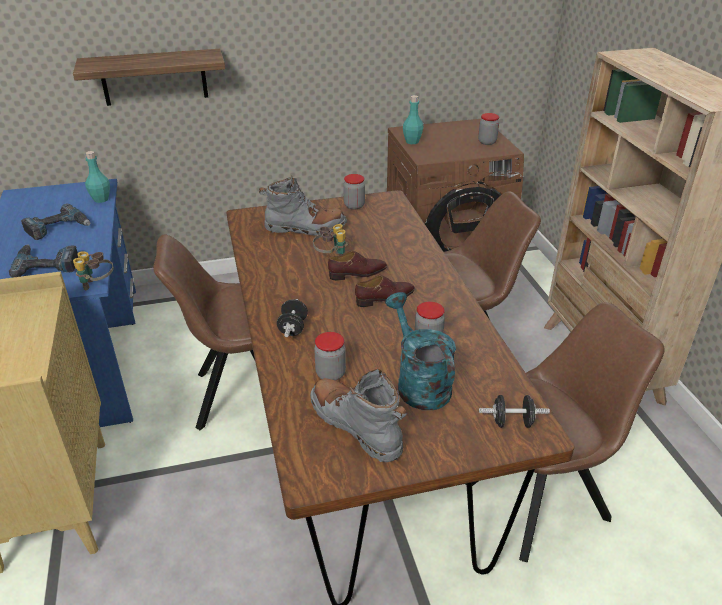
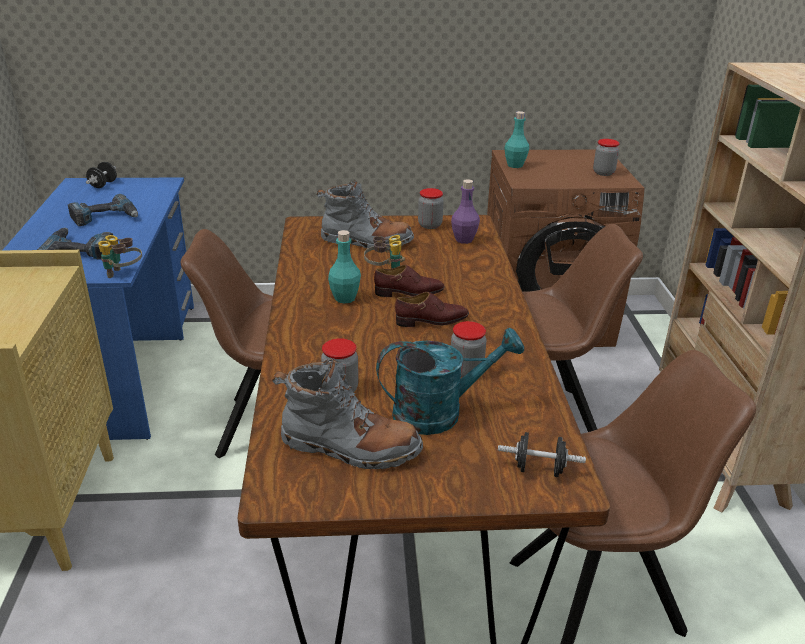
camera: 10 degrees right, 5 degrees down
(101, 199) = (159, 195): turquoise bottle -> turquoise bottle (345, 298)
(154, 77) = (234, 70): shelf -> none
(293, 328) = (315, 338): black dumbbell -> black dumbbell (103, 185)
(356, 426) = (350, 447): grey boot -> grey boot turned 135 degrees clockwise
(387, 217) = (464, 240): none -> purple bottle
(418, 383) = (439, 412): turquoise watering can -> turquoise watering can turned 90 degrees clockwise

